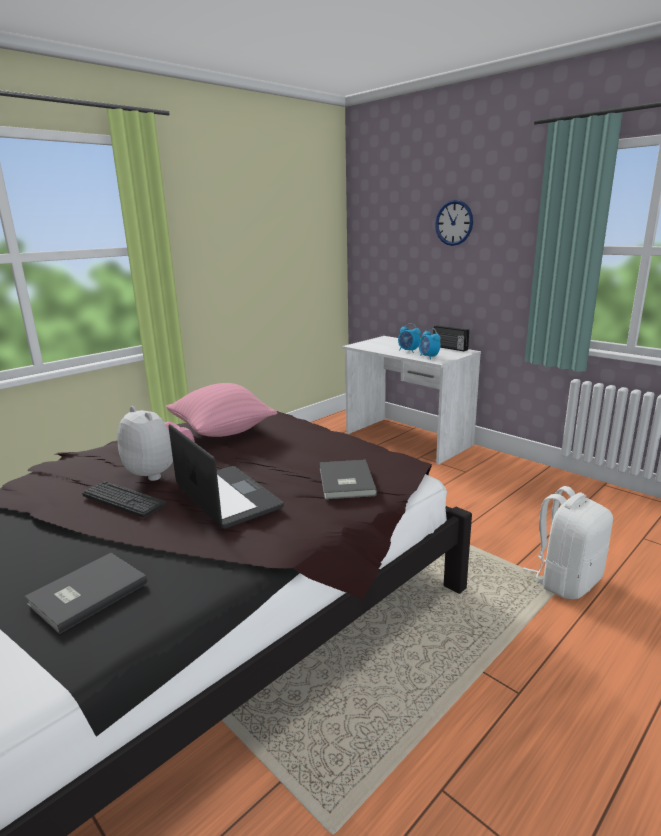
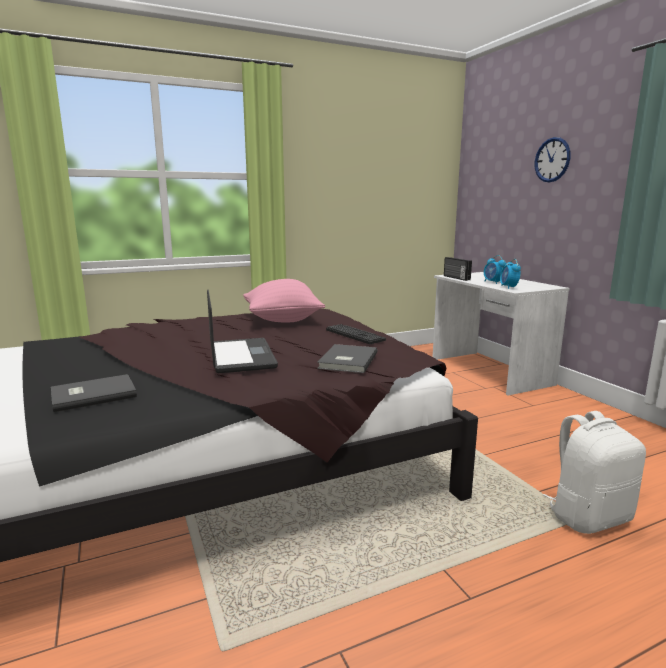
camera: 20 degrees right, 5 degrees down
(123, 500) = (168, 348): keyboard -> keyboard (354, 335)
(159, 472) = (209, 336): plush toy -> none
(449, 348) = (538, 283): radio -> radio (456, 278)

